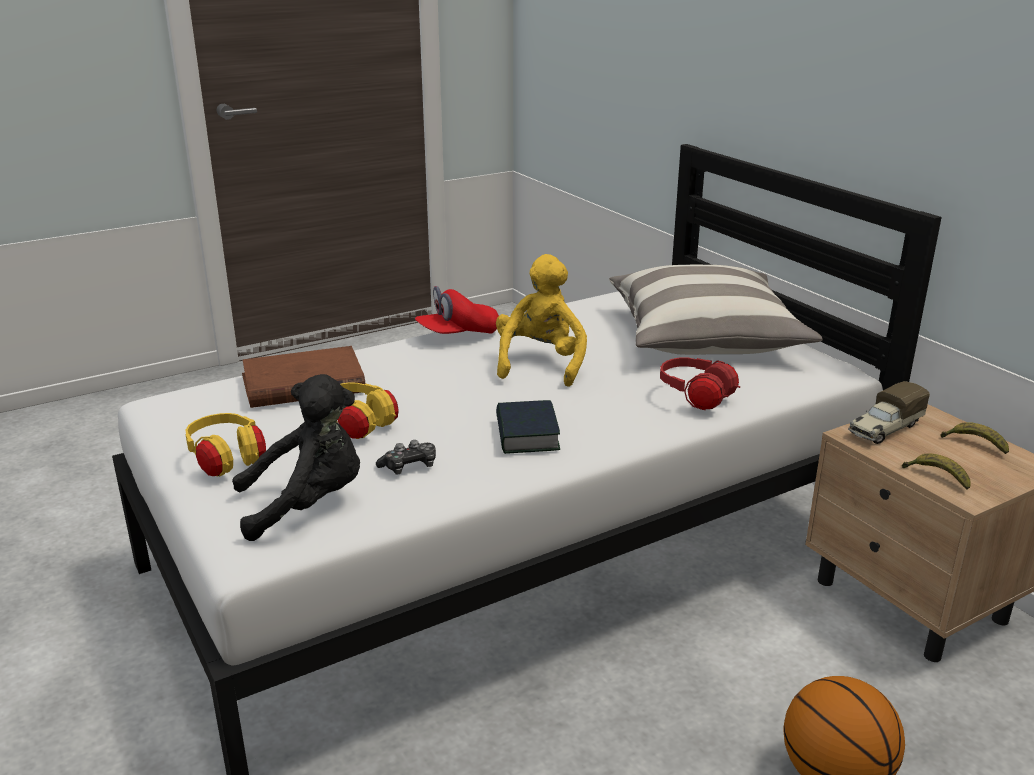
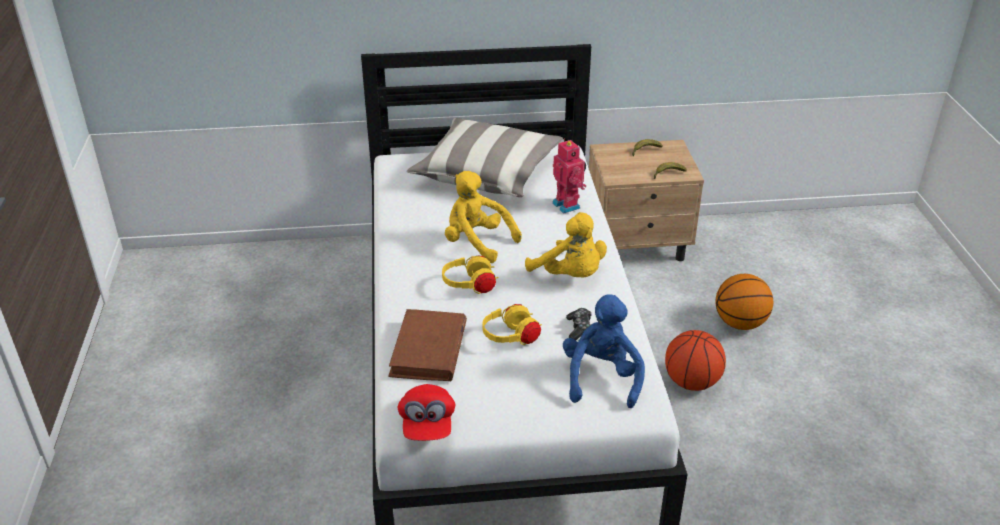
camera: 65 degrees left, 10 degrees up
(227, 461) = (527, 403): yellow headphones -> yellow headphones (469, 286)
(307, 504) = (601, 378): black plush toy -> blue plush toy
(458, 334) = (398, 263): red cap -> red cap (427, 425)
(527, 435) = (570, 275): book -> yellow plush toy
(619, 746) = (691, 382): none -> basketball
(696, 398) = (568, 205): red headphones -> toy robot
(884, 430) = (615, 167): toy truck -> none

